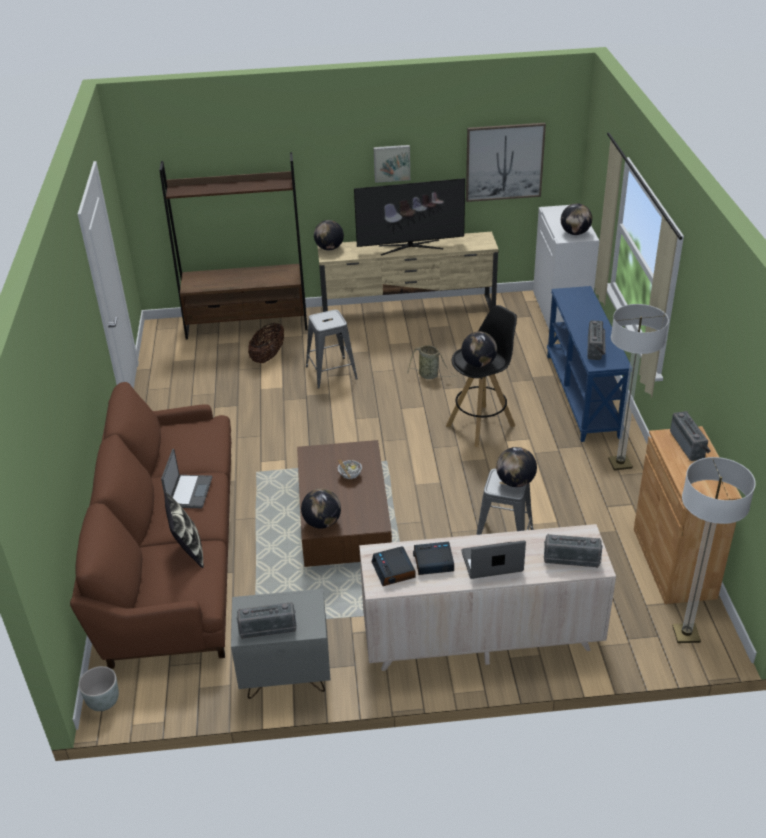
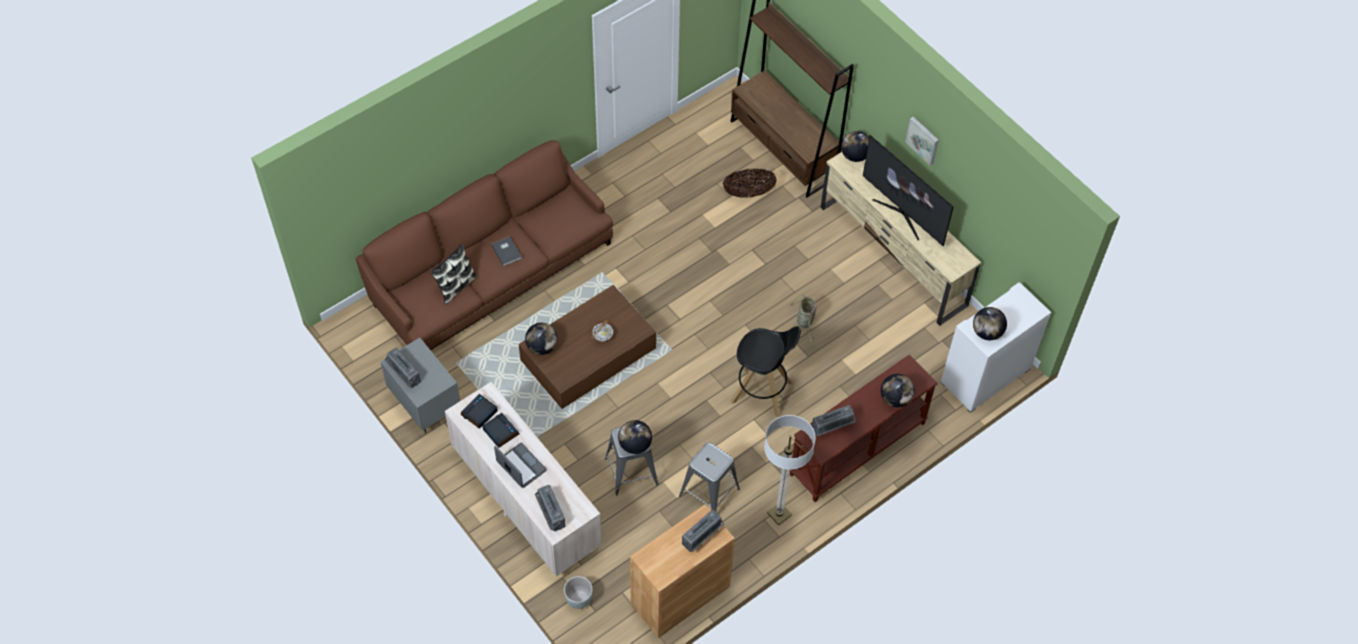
camera: 55 degrees right, 20 degrees up
(103, 701) = (348, 319): grey planter -> grey planter (579, 599)
(189, 492) = (507, 251): laptop -> grey book
(331, 373) = (758, 250): grey stool -> grey stool (709, 492)
(478, 364) = (753, 352): globe -> globe (895, 399)
(504, 162) = (1005, 222): picture -> none
(583, 395) = (858, 449): blue console table -> brown console table
(686, 634) = (608, 628): floor lamp -> none

